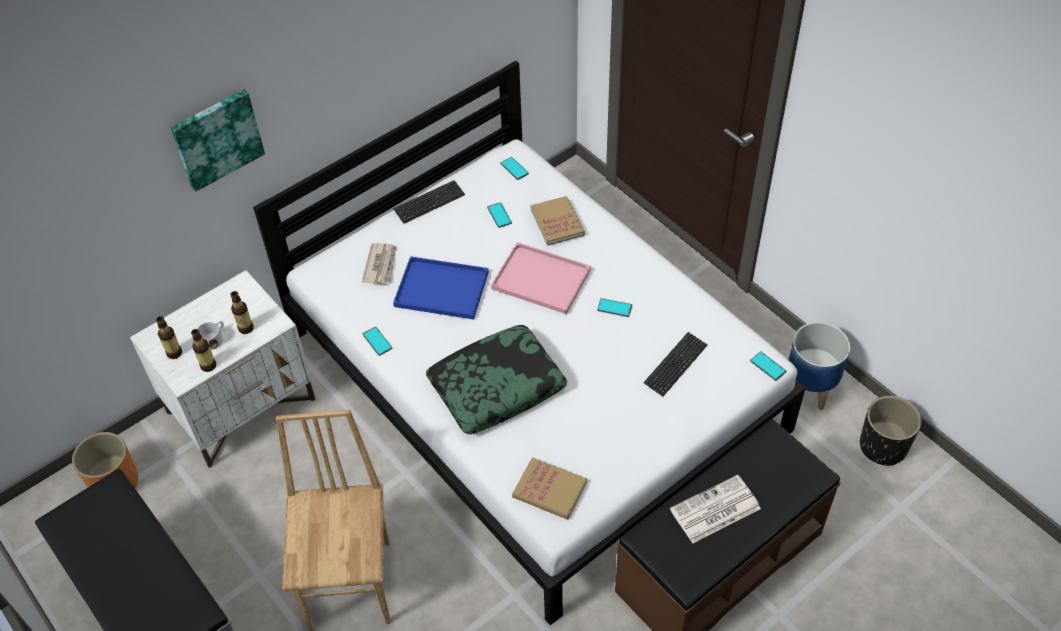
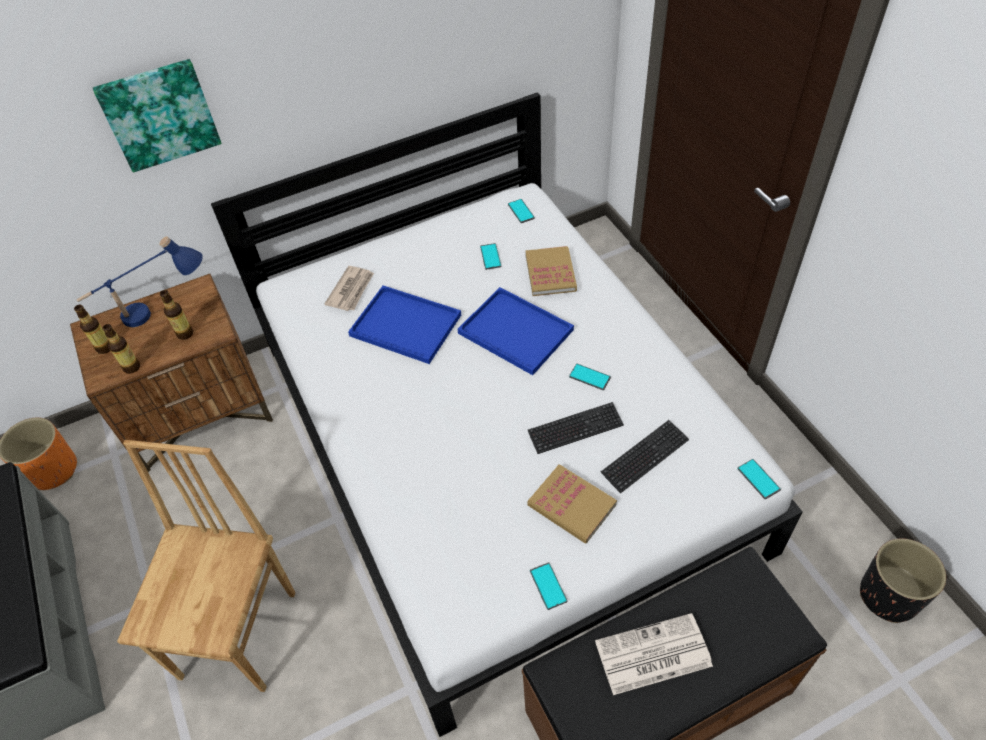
camera: 15 degrees right, 0 degrees up
(212, 314) = (157, 314): none -> blue table lamp
(214, 338) = (150, 339): white mug -> none
(242, 406) = (200, 414): white nightstand -> brown nightstand
(377, 341) = (319, 371): phone -> phone (548, 586)
(429, 203) = (422, 234): keyboard -> keyboard (575, 429)
(497, 386) = (431, 445): pillow -> none
(543, 279) = (518, 332): pink tray -> blue tray
(549, 490) = (453, 585): book -> book (571, 505)
(809, 388) = (809, 506): planter -> none

